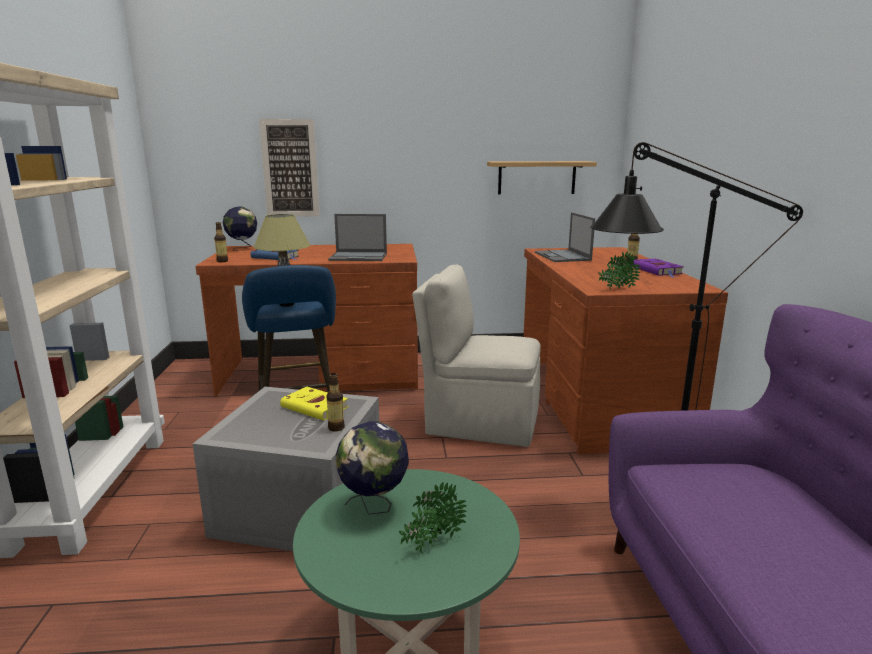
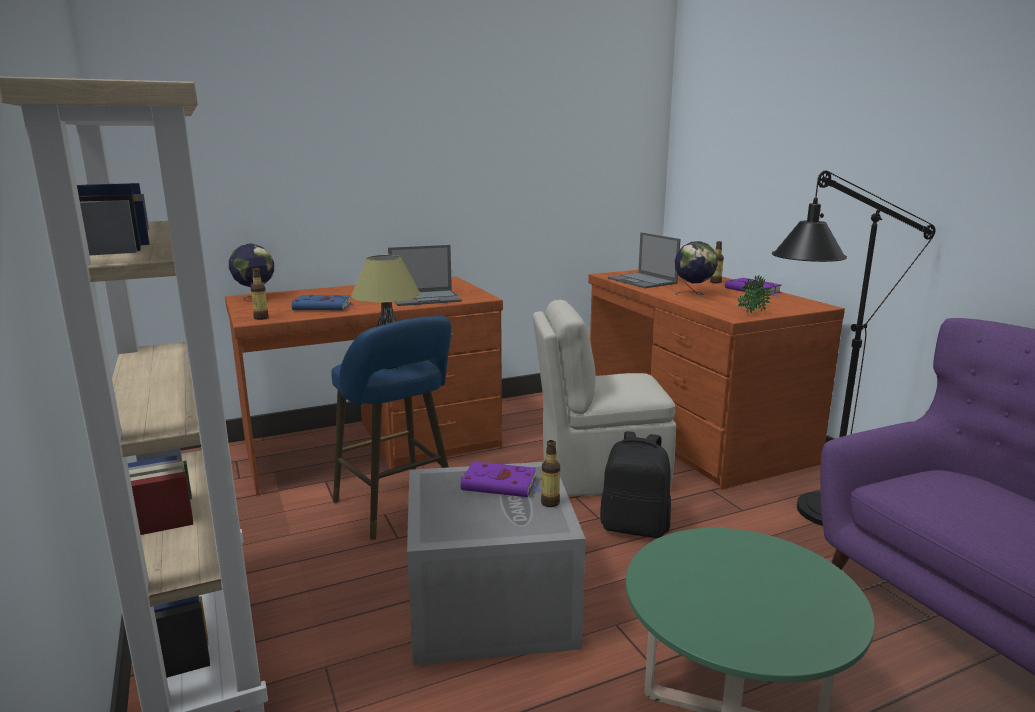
camera: 20 degrees left, 0 degrees up
(290, 168) = (307, 192): picture -> none
(316, 408) = (501, 484): yellow book -> purple book
(374, 507) = (691, 576): globe -> globe (693, 294)
(431, 544) = (783, 599): potted plant -> none
(470, 471) = (635, 527): none -> black backpack
(536, 177) = (586, 194): shelf -> none

